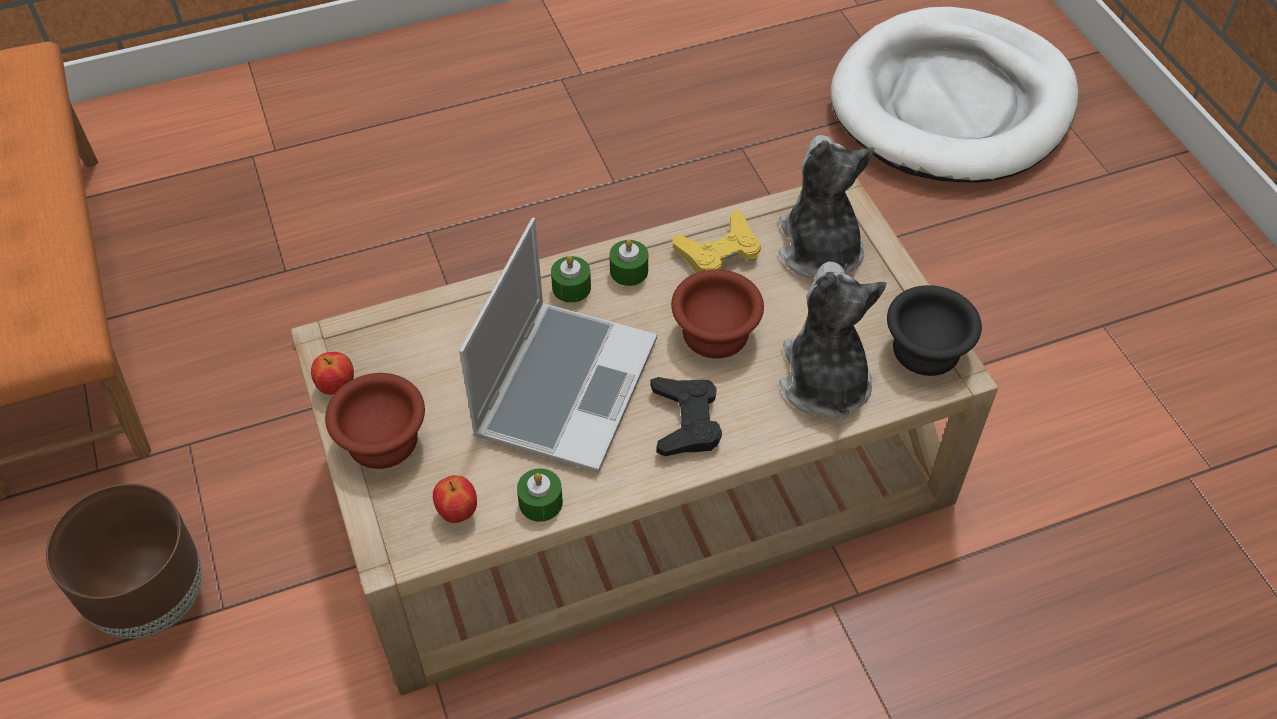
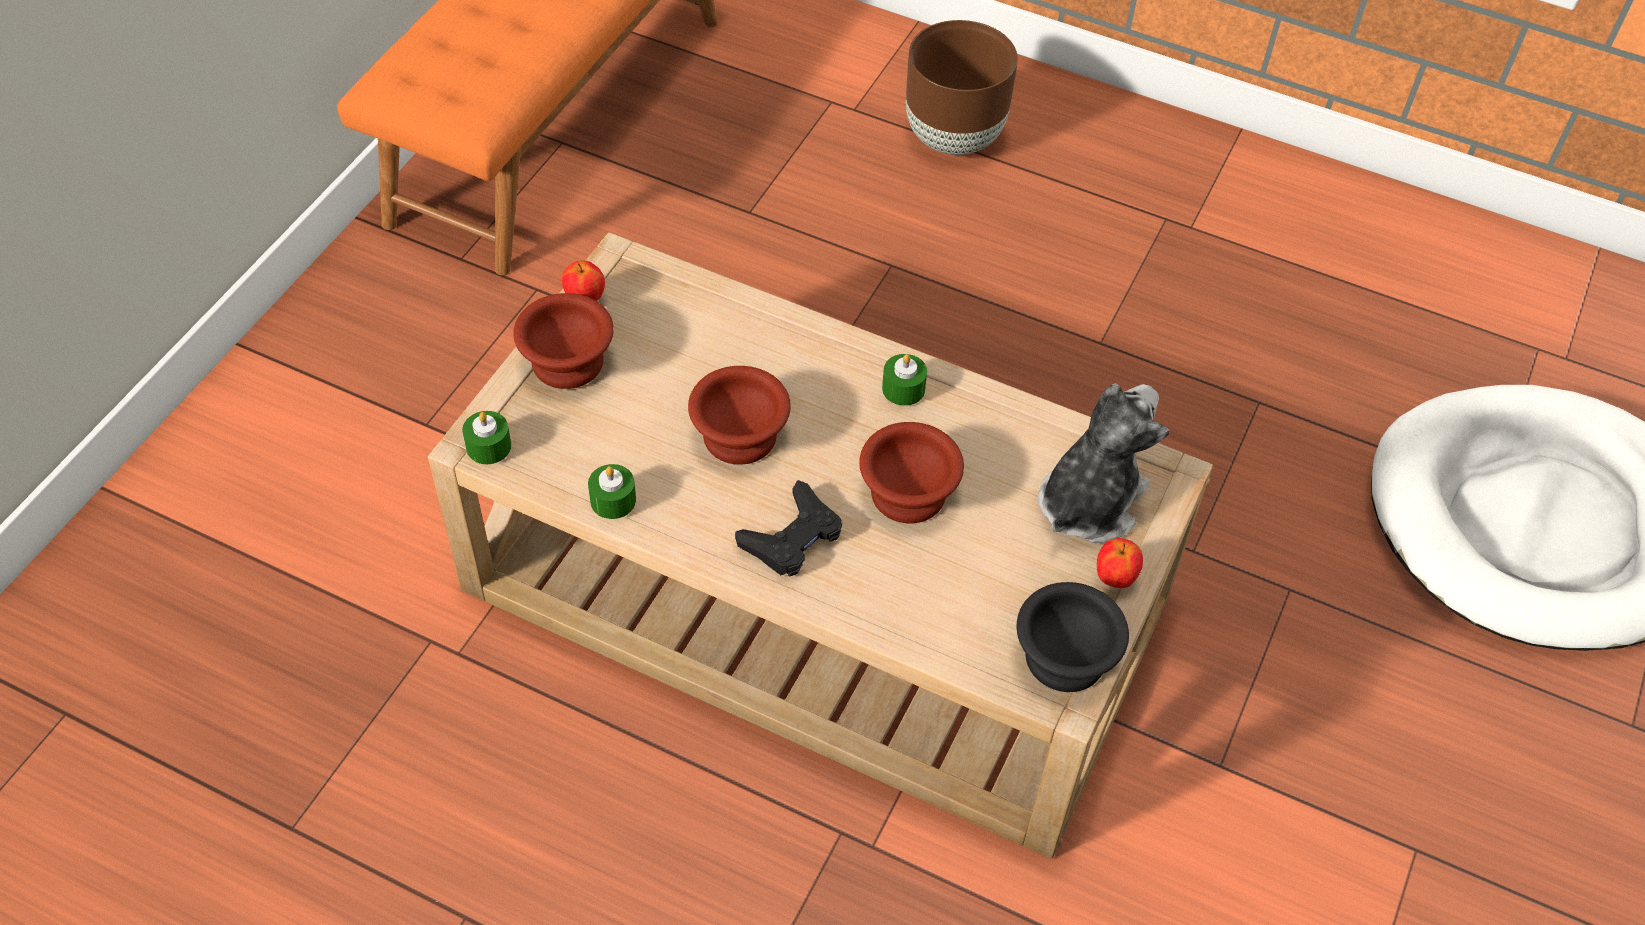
camera: 45 degrees right, 0 degrees up
(152, 599) = (393, 378): brown planter -> brown planter (954, 137)
(458, 512) = (551, 456): apple -> apple (1114, 578)
(564, 385) = (741, 434): laptop -> brown bowl
(571, 287) = (842, 365): green candle -> green candle (488, 446)
(719, 252) = (997, 433): yellow game controller -> none
(824, 381) = (944, 606): plush toy -> none

